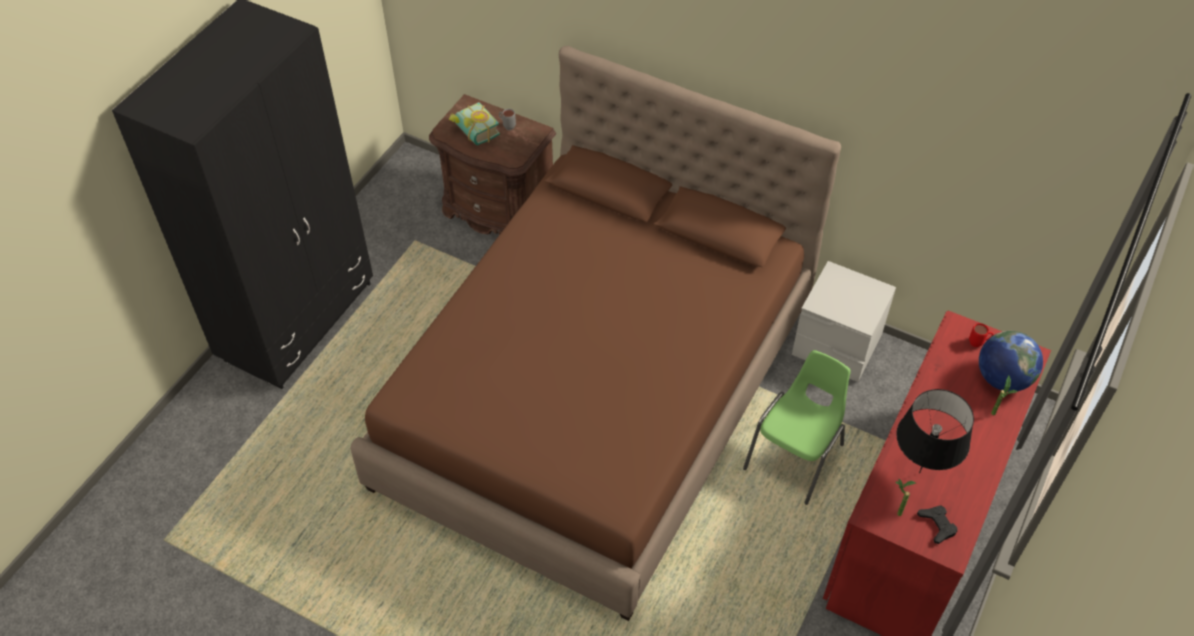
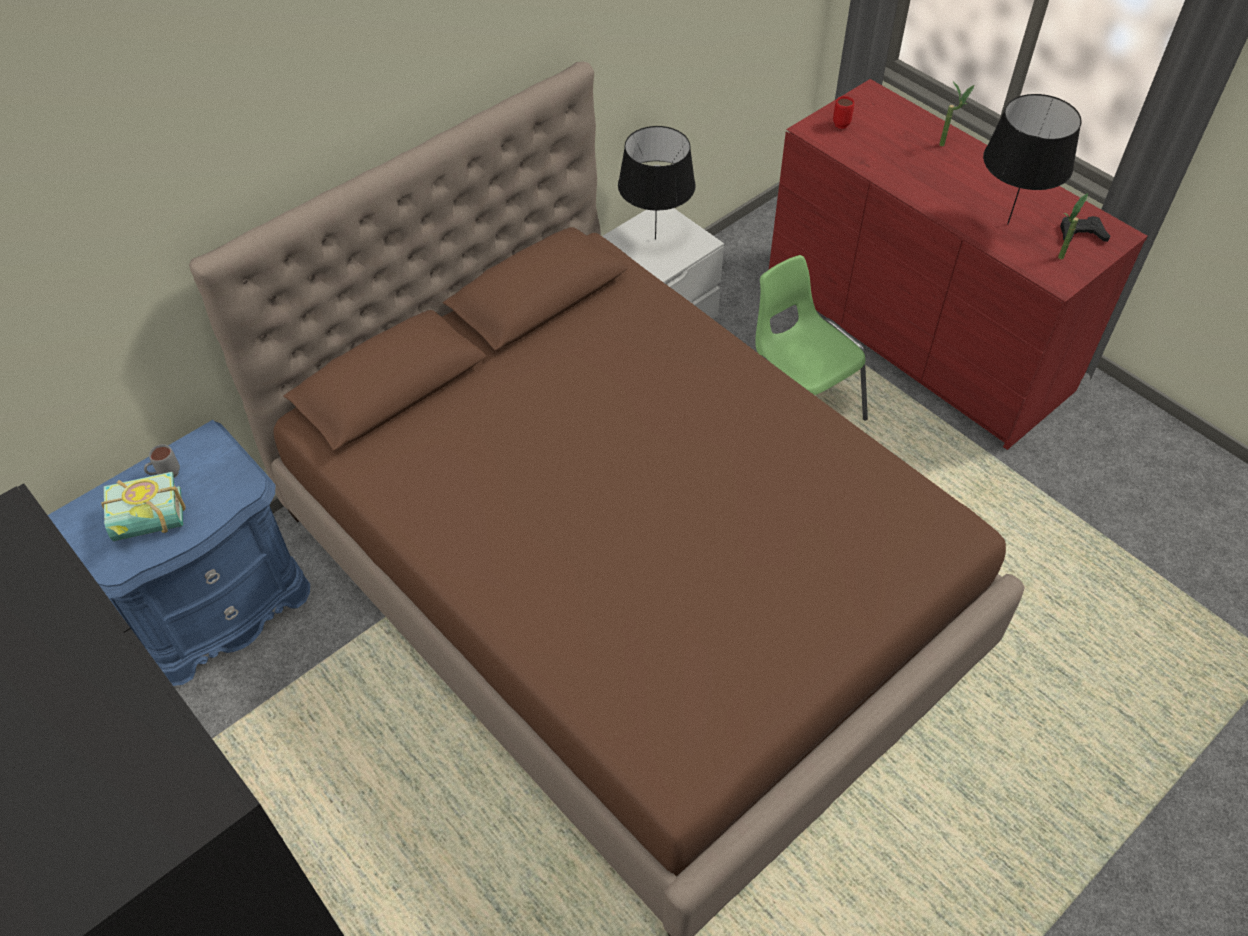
camera: 70 degrees left, 0 degrees up
(497, 211) = (220, 608): brown nightstand -> blue nightstand
(850, 294) = (655, 239): none -> black table lamp
(1002, 378) = (897, 123): globe -> none

